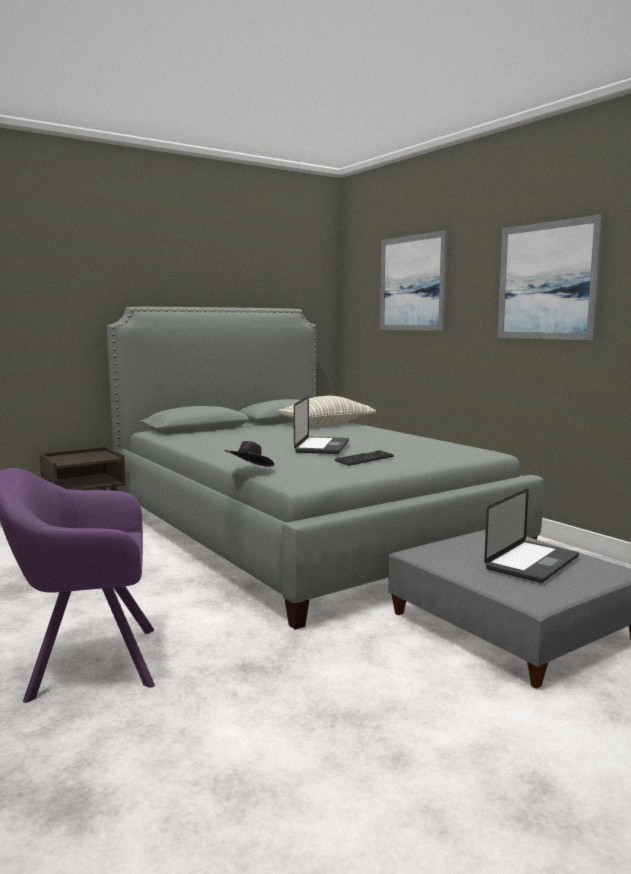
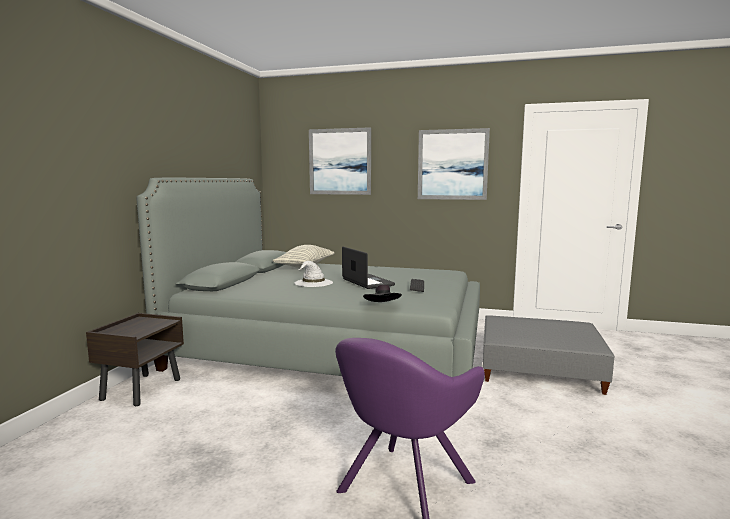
camera: 40 degrees left, 0 degrees up
(271, 439) = (313, 283): none -> white hat
(532, 563) = (549, 329): laptop -> none

